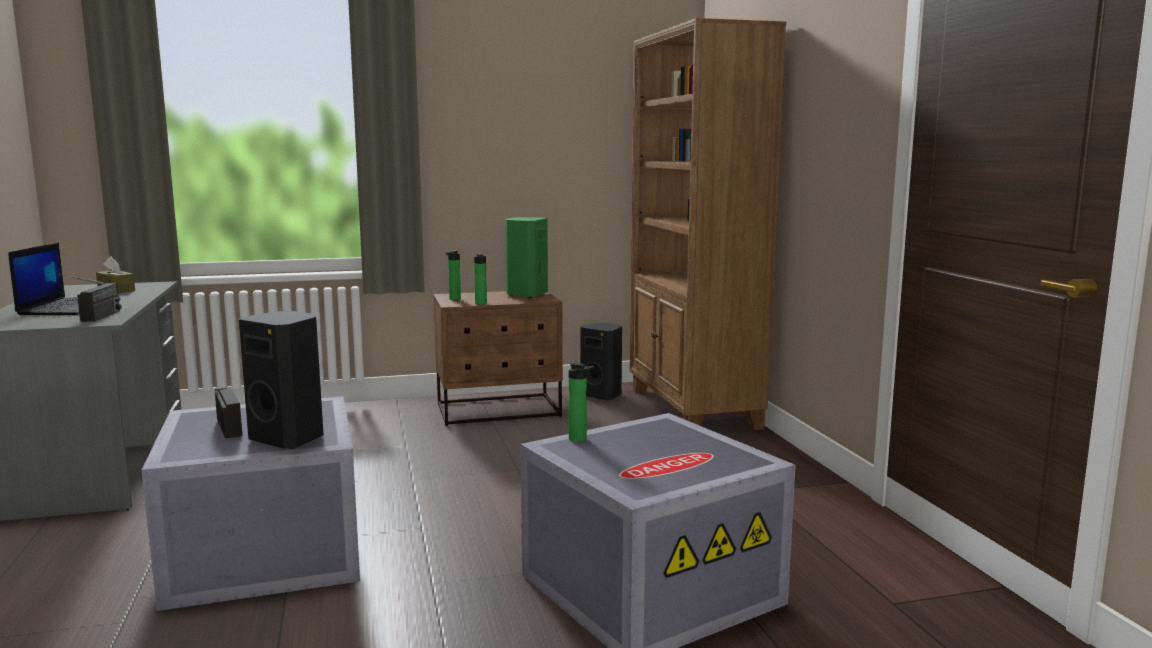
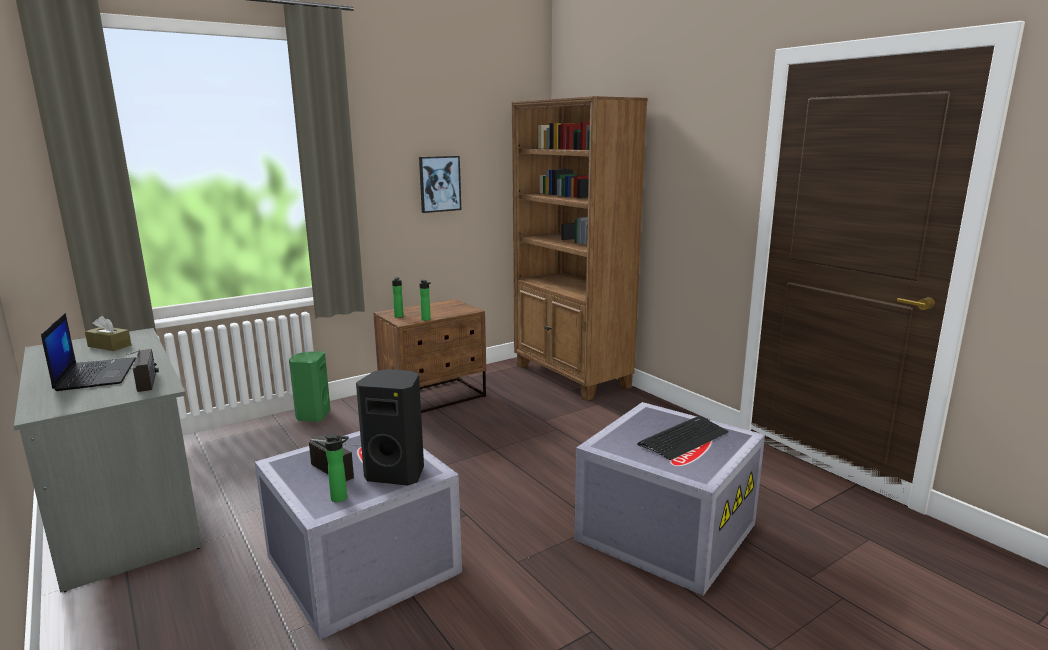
camera: 20 degrees left, 5 degrees up
(526, 294) = (448, 306): green speaker -> green speaker (312, 416)
(537, 144) = (439, 184): none -> picture
(580, 439) = (612, 436): bottle -> bottle (341, 498)
(602, 395) = (499, 373): black speaker -> none
(671, 453) = (683, 438): none -> keyboard

